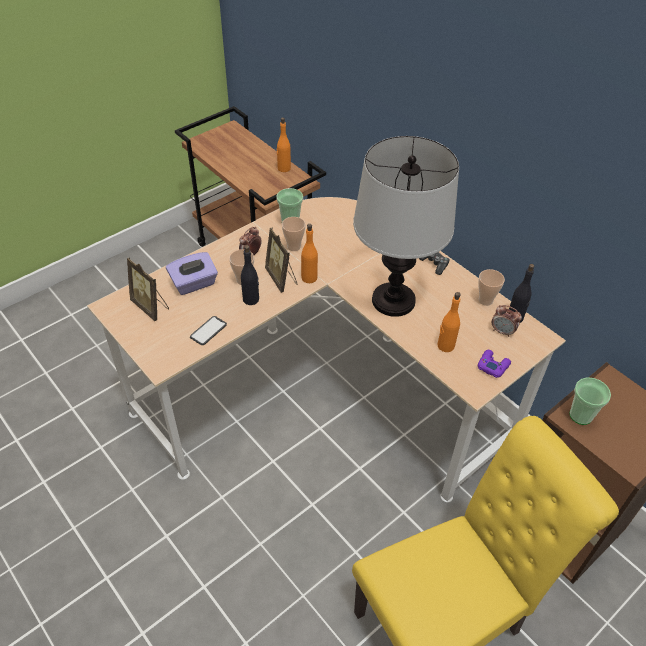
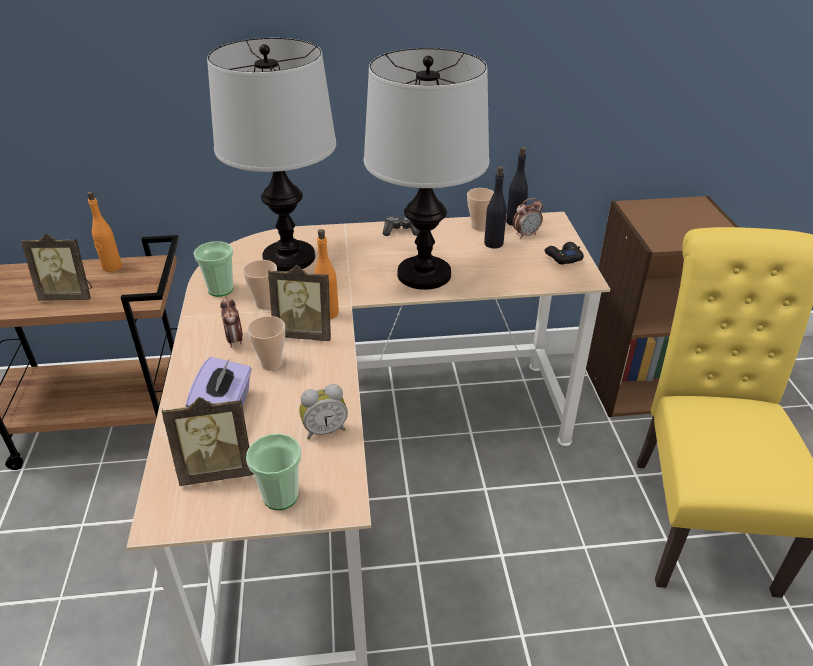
camera: 55 degrees left, 10 degrees down
(208, 331) = (324, 430): phone -> alarm clock
(245, 171) = (69, 295): none -> picture frame
(251, 299) = (311, 370): black bottle -> black bottle (493, 243)
(349, 229) = (288, 257): none -> table lamp
(445, 346) = (515, 271): orange bottle -> none
(493, 365) = (563, 257): purple game controller -> black game controller
(580, 415) = (662, 236): cup -> cup (280, 496)

